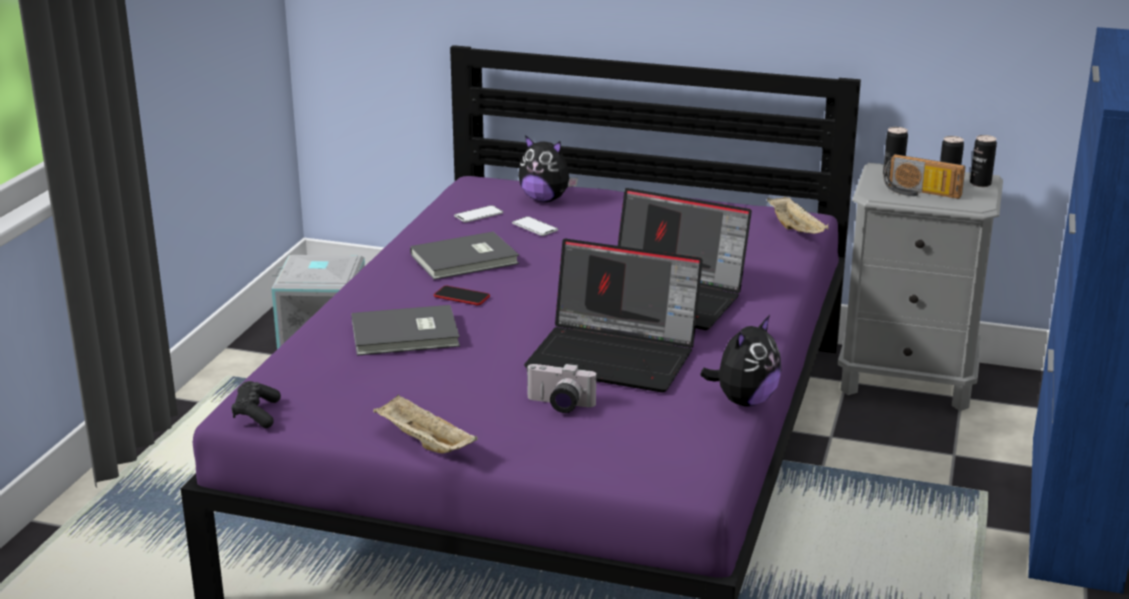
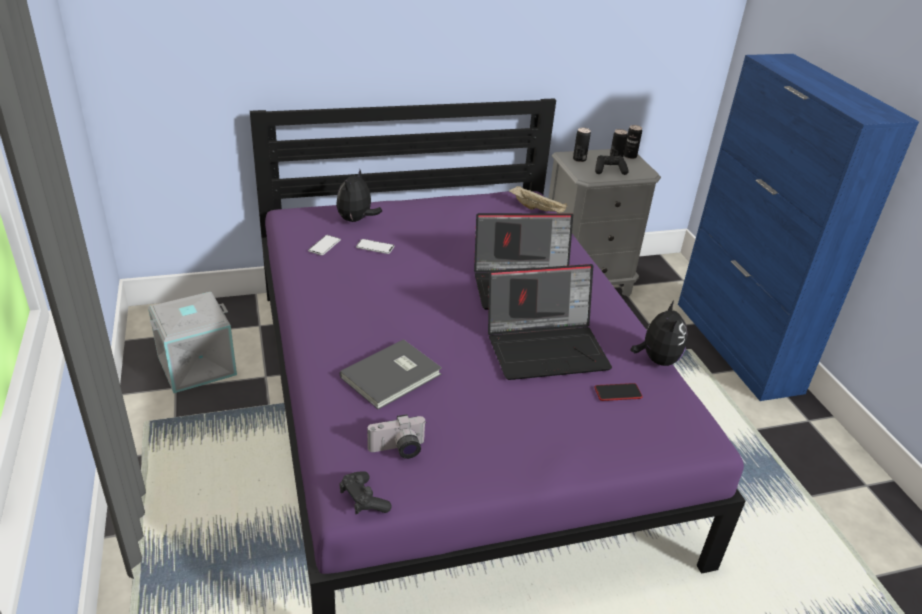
camera: 35 degrees left, 10 degrees up
(423, 442) = (514, 477): beige tray -> none
(461, 297) = (393, 326): phone -> phone (618, 393)
(467, 260) = (360, 290): grey book -> none
(545, 199) = (356, 220): plush toy -> plush toy turned 120 degrees clockwise
(559, 405) = (559, 405): camera -> camera (398, 450)
(920, 193) = (609, 171): radio -> black game controller

